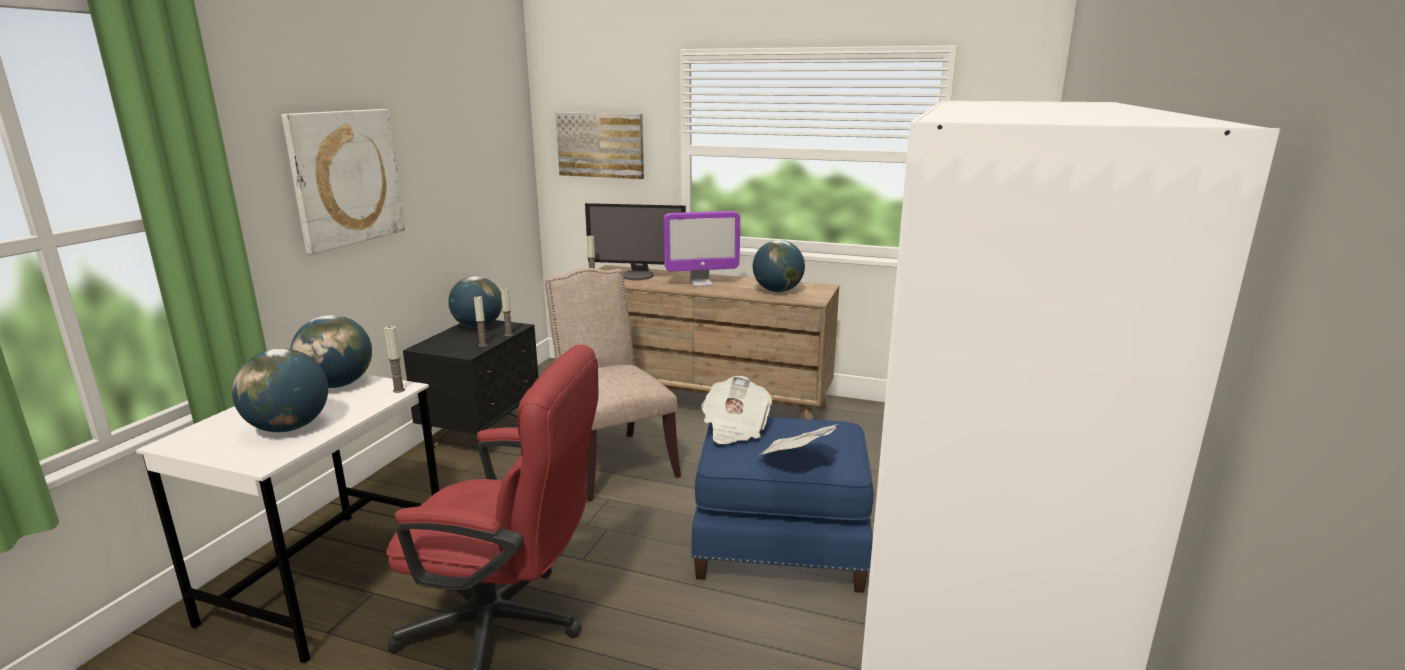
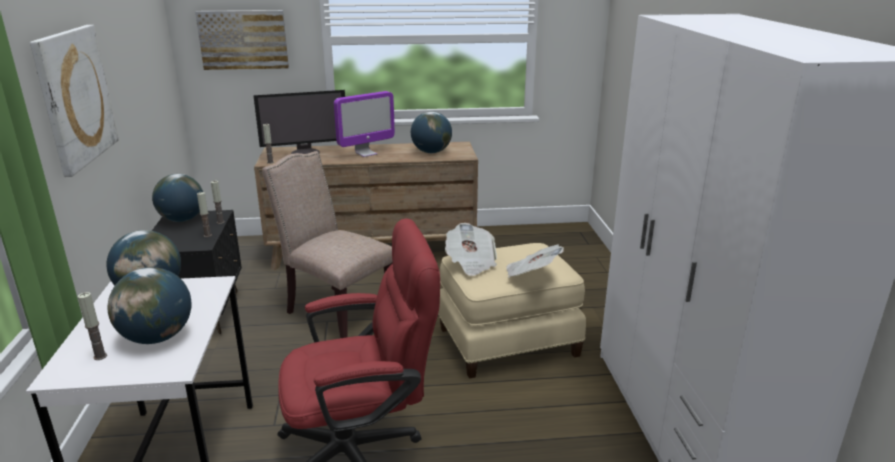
camera: 25 degrees left, 5 degrees up
(399, 390) = (216, 286): candle -> candle (100, 356)
(780, 545) = (507, 340): blue ottoman -> beige ottoman

